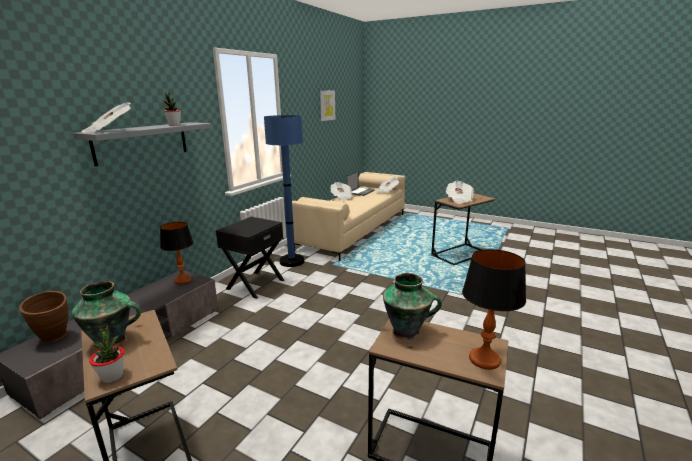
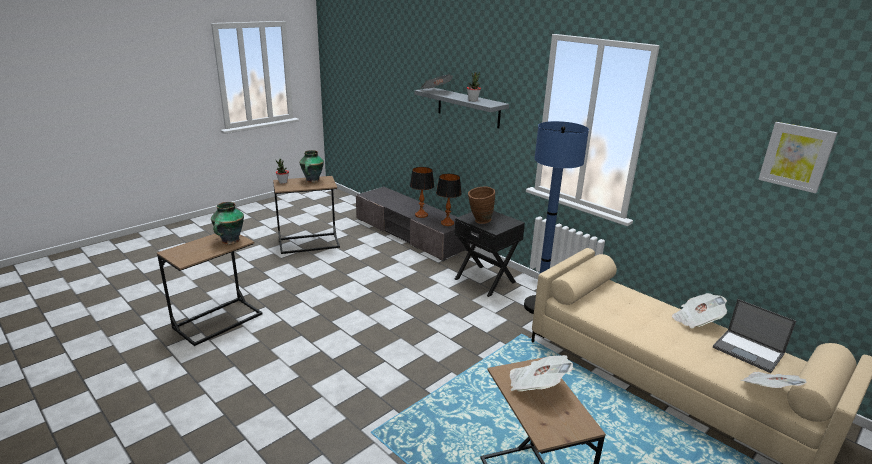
camera: 105 degrees right, 5 degrees up
(55, 339) = (389, 196): brown vase -> brown vase (479, 221)
(484, 360) = (178, 254): table lamp -> table lamp (421, 215)

